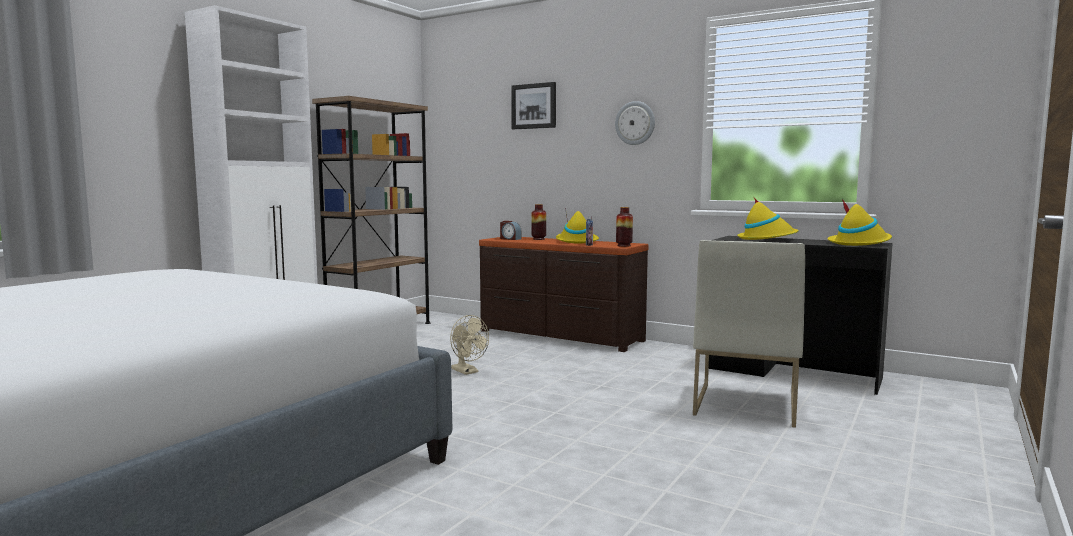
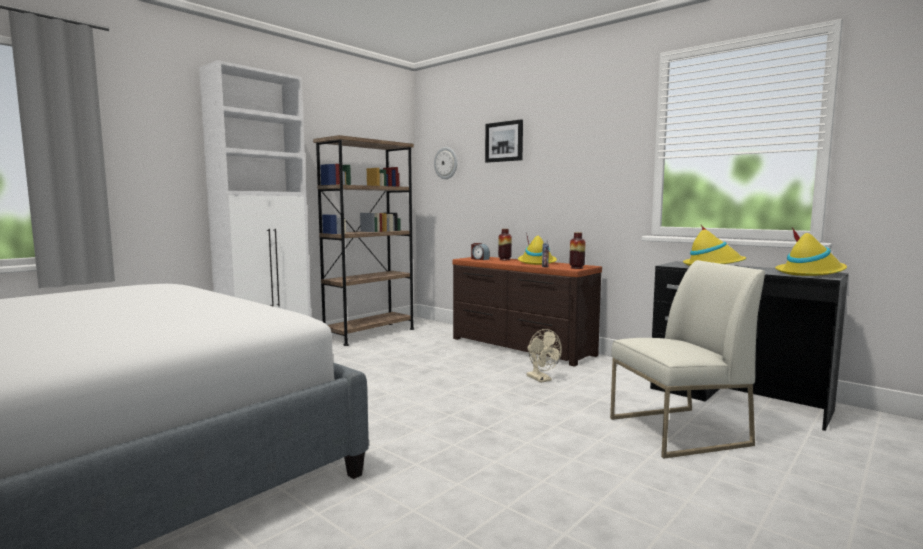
camera: 10 degrees right, 0 degrees up
(467, 372) = (424, 379): beige fan -> beige fan (541, 379)
(635, 123) = (592, 155): wall clock -> wall clock (446, 163)
(744, 404) = (677, 432): white chair -> white chair turned 135 degrees counterclockwise

